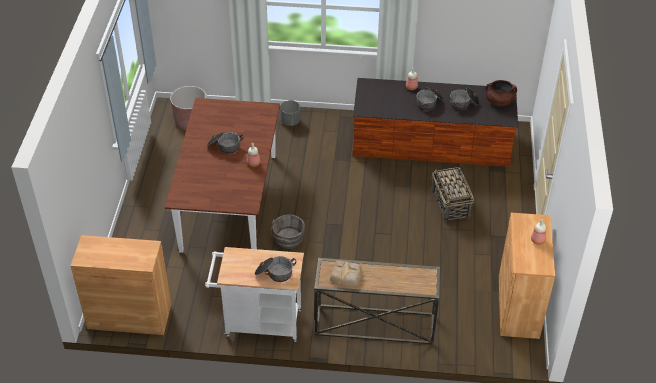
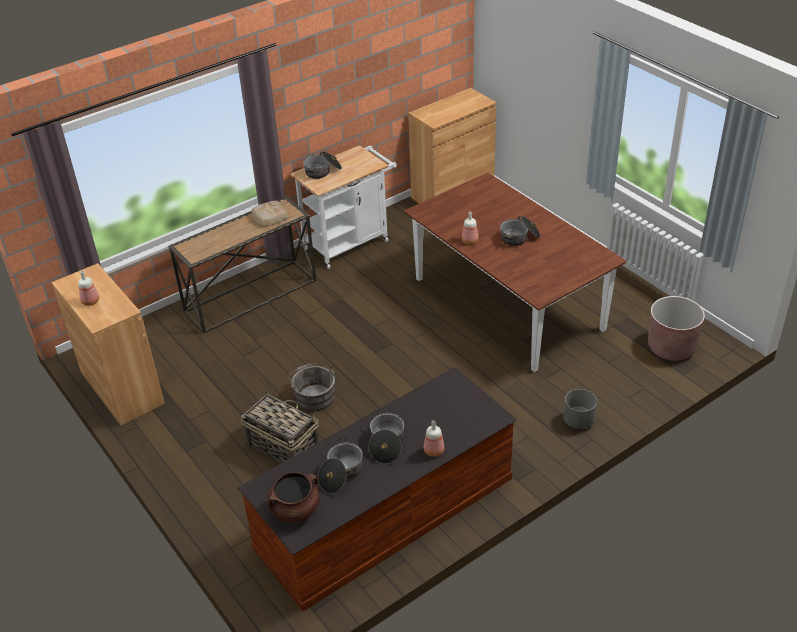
camera: 140 degrees right, 5 degrees down
(288, 239) = (408, 308): grey bucket -> grey bucket (314, 396)

